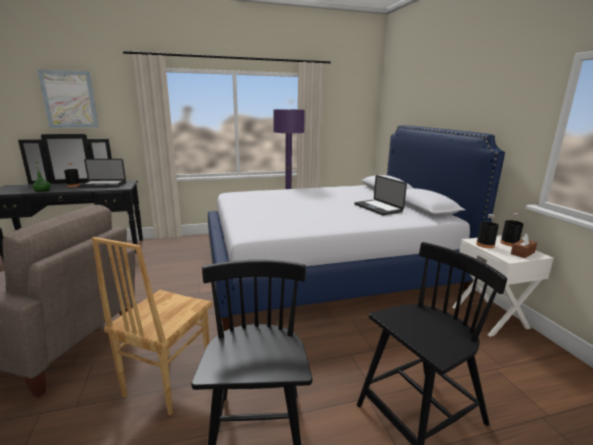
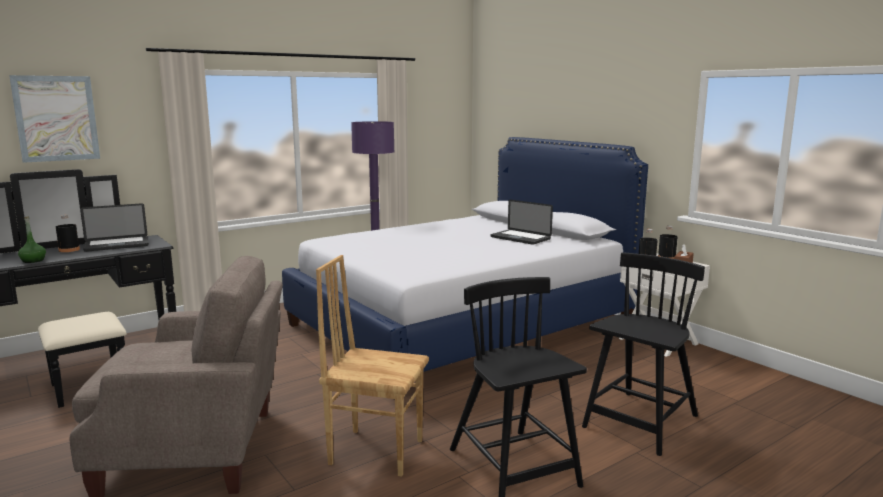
camera: 20 degrees left, 5 degrees down
(167, 382) = (376, 451): brown chair -> brown chair turned 105 degrees clockwise

